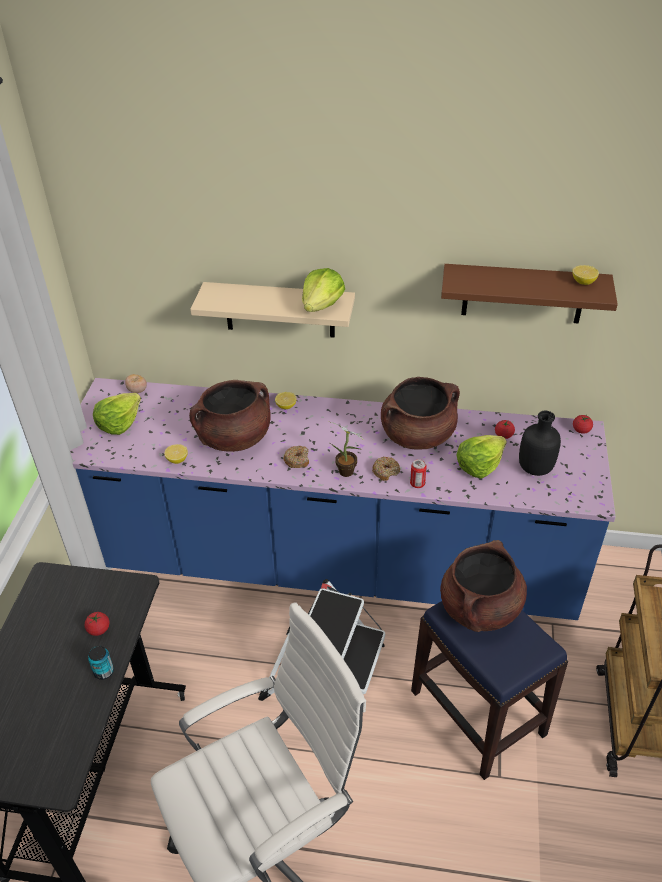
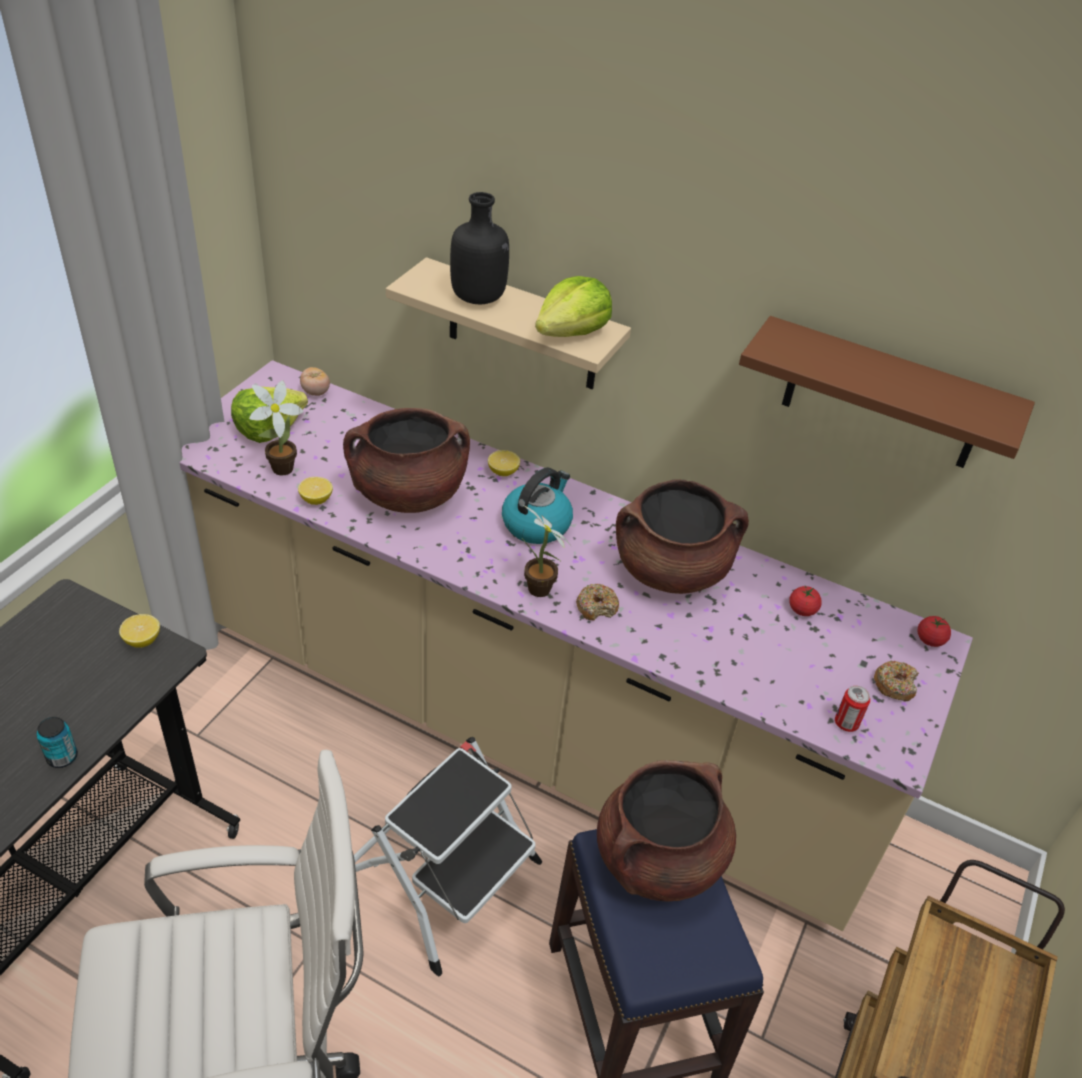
camera: 15 degrees right, 0 degrees up
(99, 629) = (89, 696): tomato -> none
(142, 448) = (279, 470): none -> potted plant
(297, 460) = (478, 551): donut -> donut (894, 685)
(324, 432) = (537, 524): none -> kettle
(333, 565) = (523, 723): blue counter -> beige counter
(417, 484) = (634, 640): can -> can (846, 723)
(479, 465) = (742, 642): lettuce -> none
(536, 468) = (828, 675): black bottle -> black bottle (479, 298)
(583, 282) = (978, 400): lemon -> lemon (142, 640)

